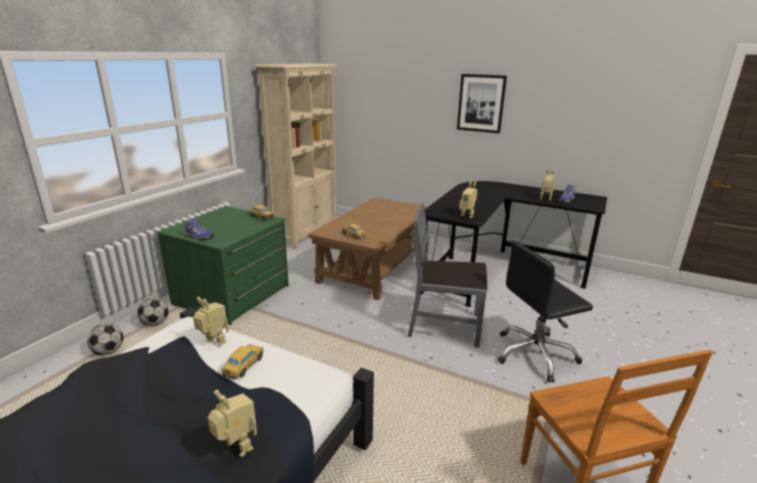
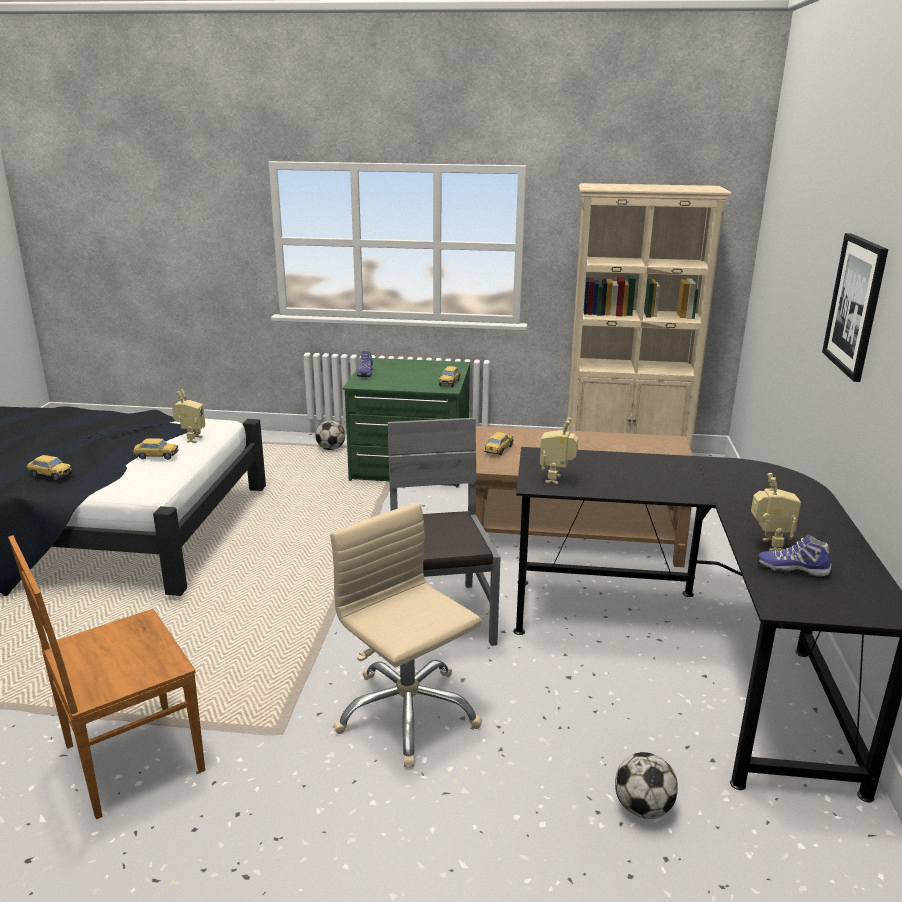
camera: 70 degrees right, 0 degrees up
(108, 352) = (277, 447): football -> football (643, 808)
(236, 449) = (50, 475): toy robot -> toy car
(535, 355) = (407, 713): black office chair -> beige office chair

